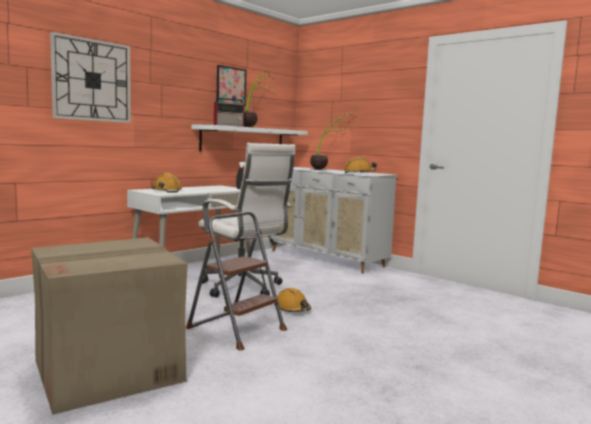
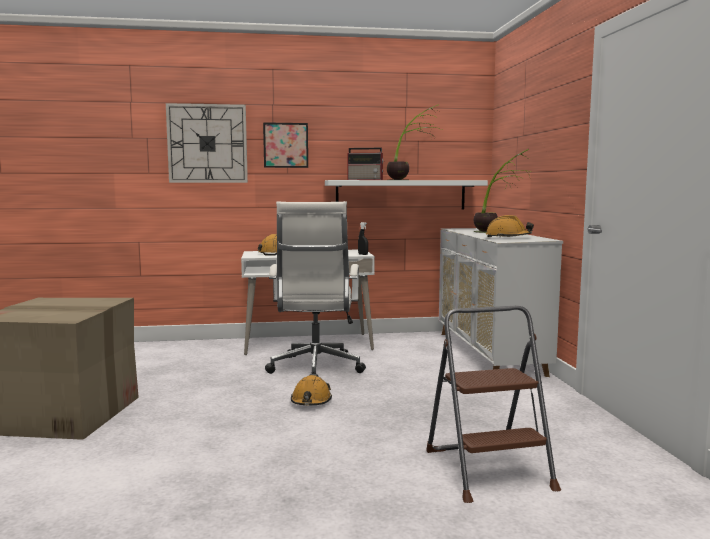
camera: 40 degrees right, 0 degrees up
(231, 86) = (380, 132): picture -> picture (285, 145)
(234, 328) = (218, 405): brown step ladder -> brown step ladder (486, 467)

